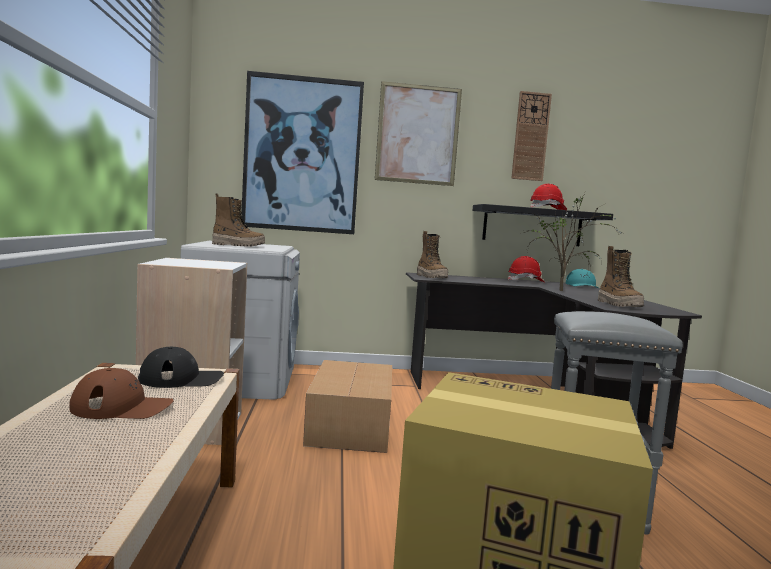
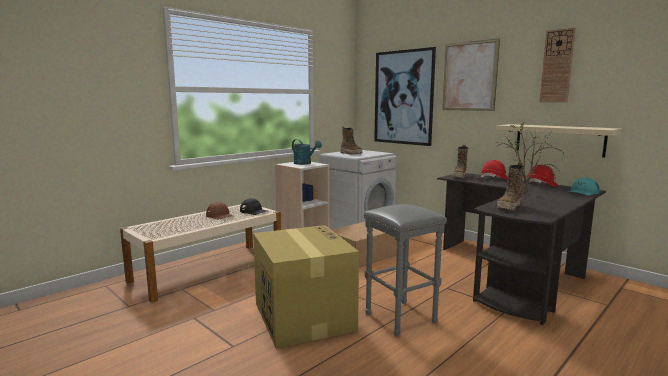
camera: 50 degrees right, 5 degrees up
(200, 262) = (305, 163): none -> turquoise watering can
(532, 226) = (559, 140): black shelf -> beige shelf
(548, 209) = (561, 126): red hard hat -> red hard hat (494, 178)

